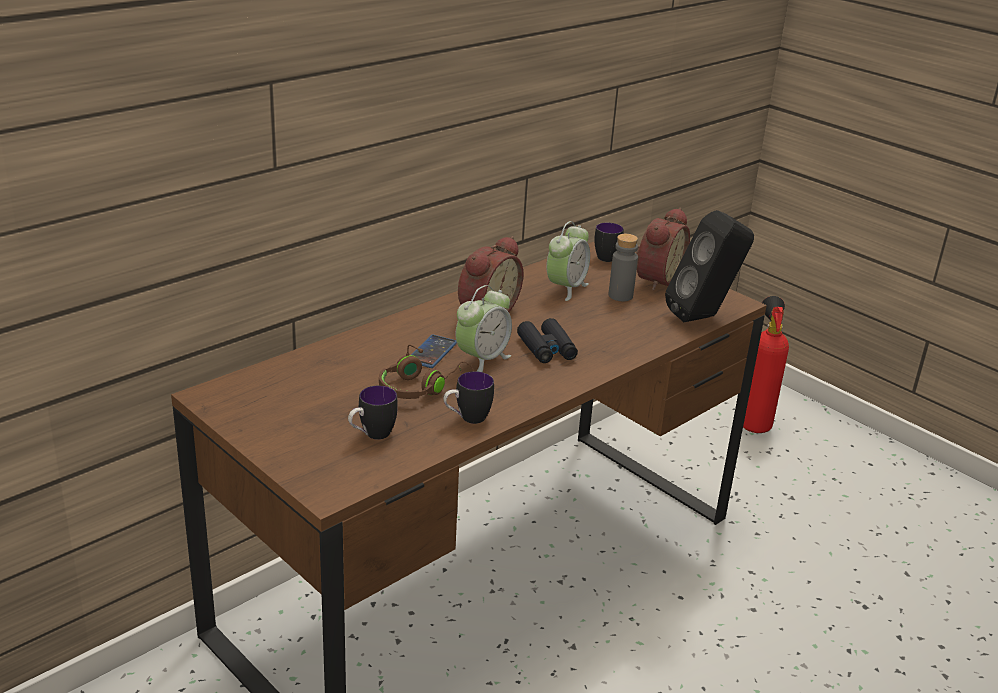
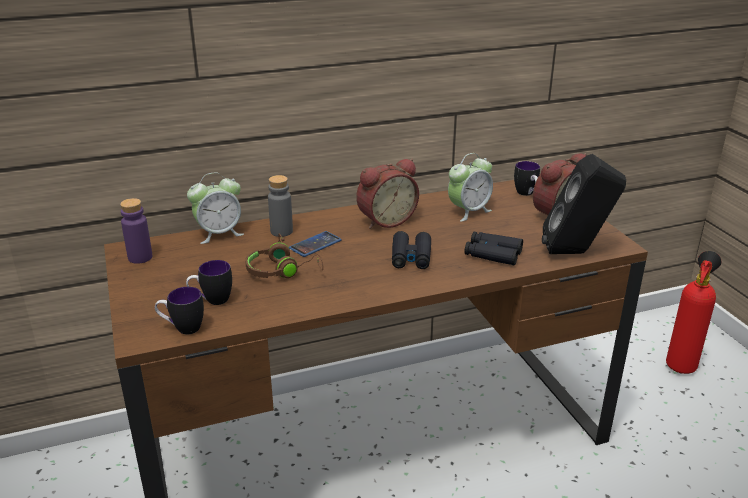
camera: 25 degrees right, 0 degrees up
(236, 402) = (140, 257): none -> purple bottle
(467, 419) = (296, 302): mug -> mug (182, 328)
(482, 359) = (350, 257): alarm clock -> alarm clock (219, 234)
(620, 296) = (512, 224): grey bottle -> grey bottle (281, 231)
(626, 332) = (492, 254): none -> black binoculars

